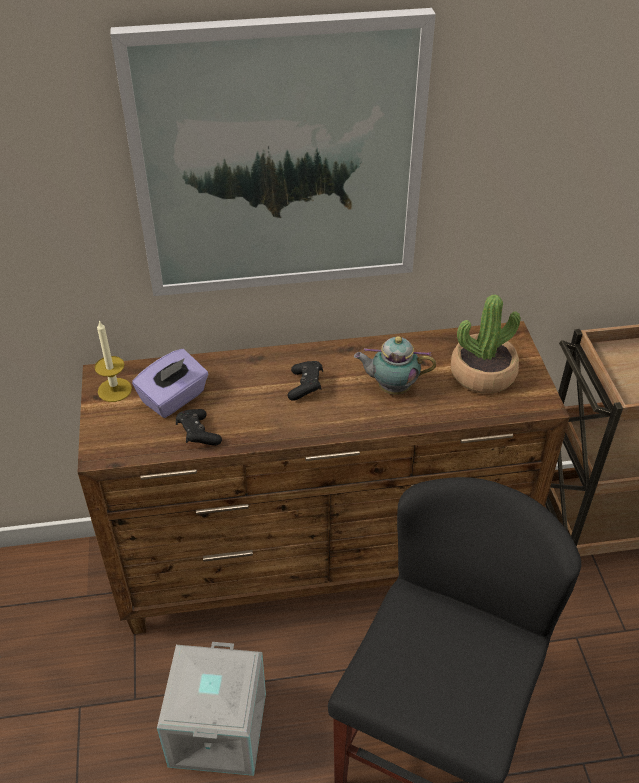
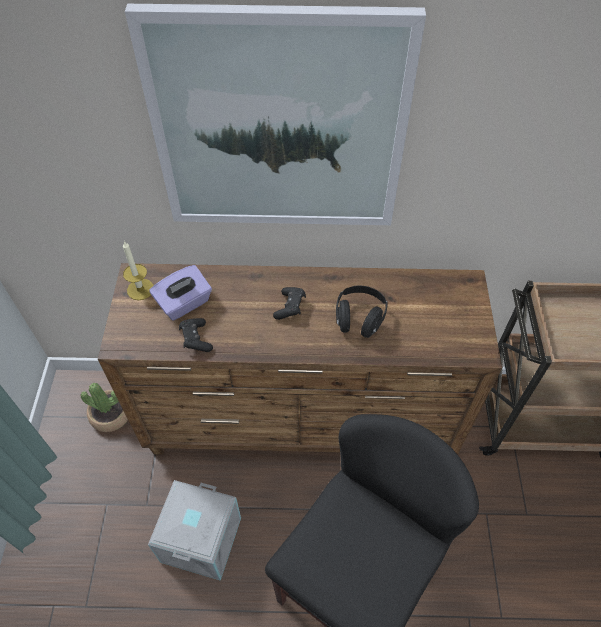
camera: 10 degrees right, 10 degrees up
(391, 388) = (359, 318): teapot -> black headphones
(482, 374) = (438, 316): potted plant -> potted plant (111, 415)

